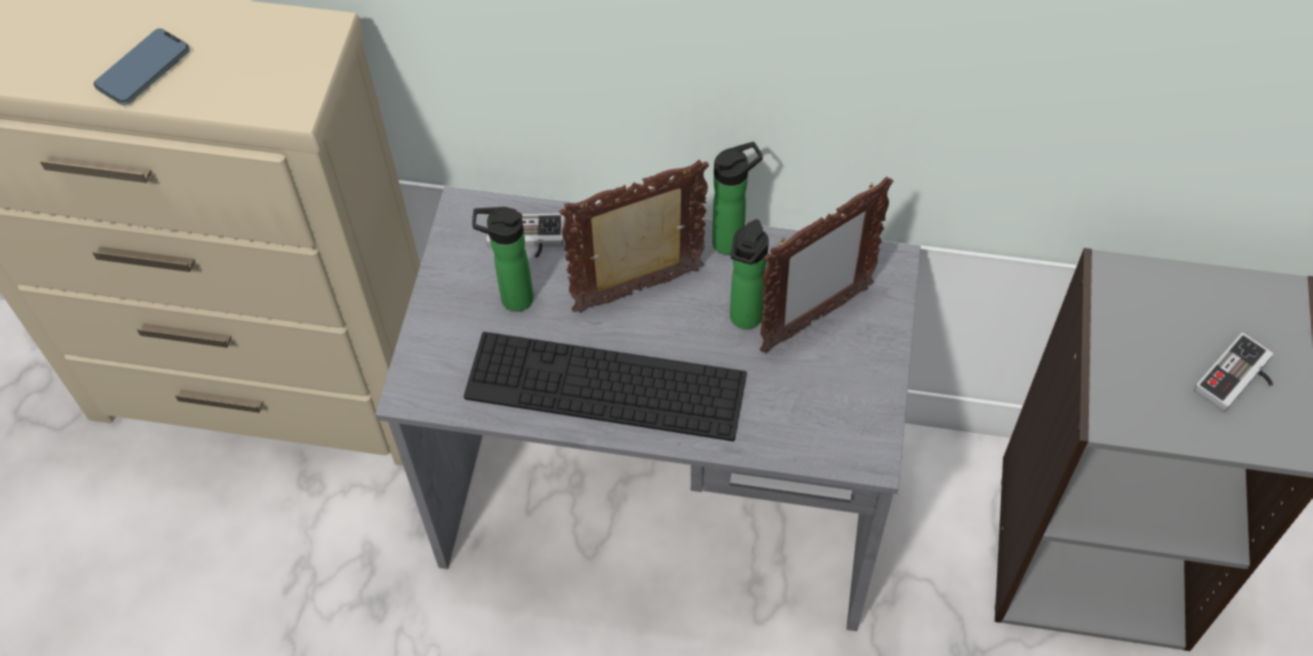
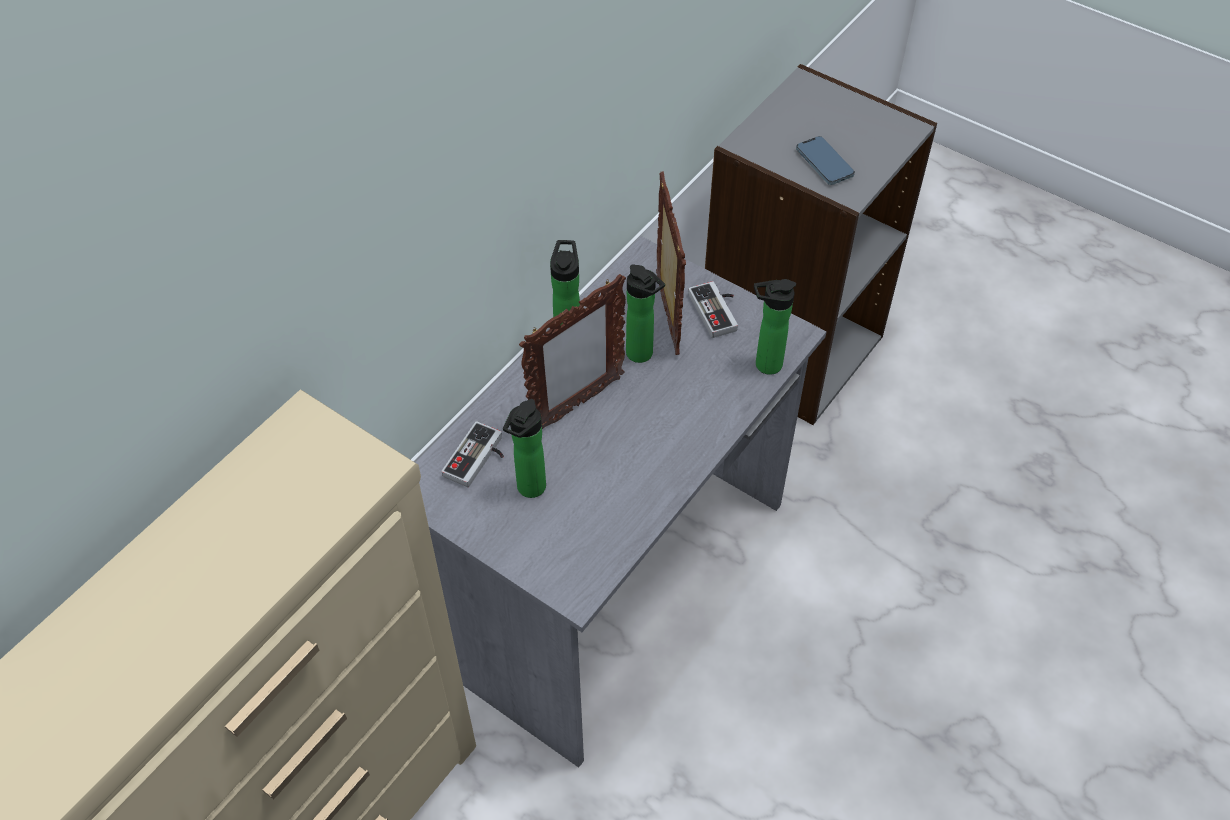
camera: 65 degrees left, 5 degrees down
(143, 70) = (242, 568): phone -> phone (824, 163)
(605, 386) = (649, 460): keyboard -> none
(640, 291) = (576, 406): picture frame -> picture frame turned 135 degrees counterclockwise
(803, 443) = (764, 365): none -> bottle
(1239, 380) = (853, 128): game controller -> game controller (718, 311)

